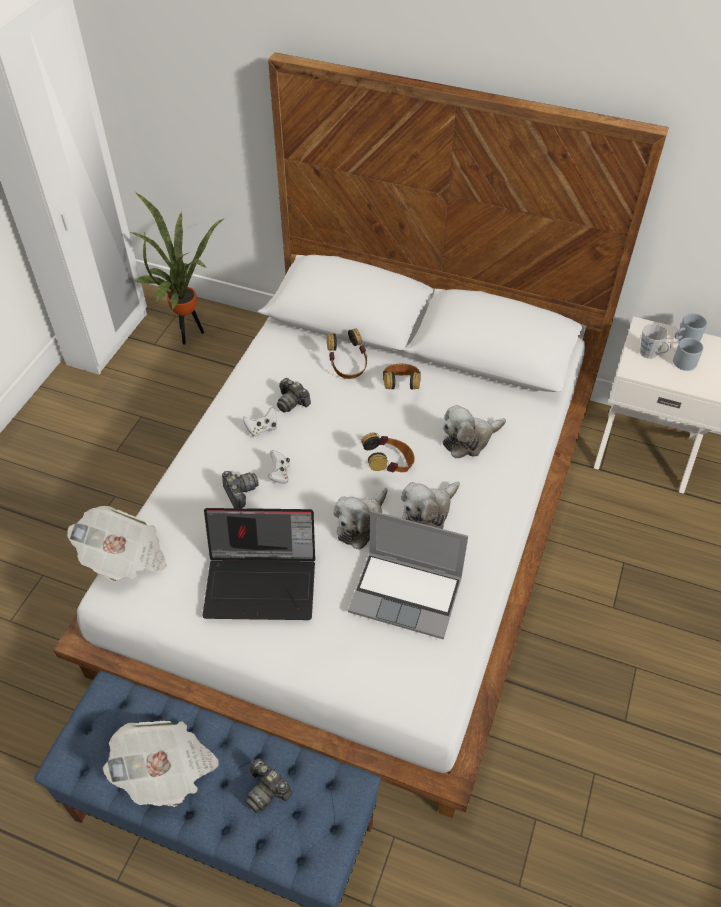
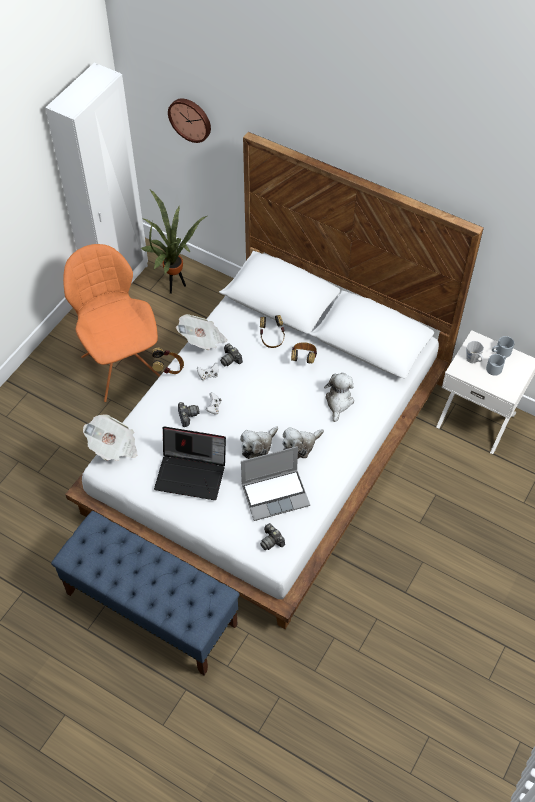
camera: 10 degrees right, 5 degrees up
(125, 446) = (120, 365): none -> orange chair
(167, 770) = (123, 570): newspaper -> newspaper (202, 340)
(183, 59) = (190, 119): none -> wall clock
(267, 790) = (175, 588): camera -> camera (271, 541)
(389, 465) = (283, 411): headphones -> headphones (169, 368)
(407, 594) = (276, 494): laptop -> laptop turned 45 degrees counterclockwise
(469, 440) = (338, 402): plush toy -> plush toy turned 120 degrees clockwise

